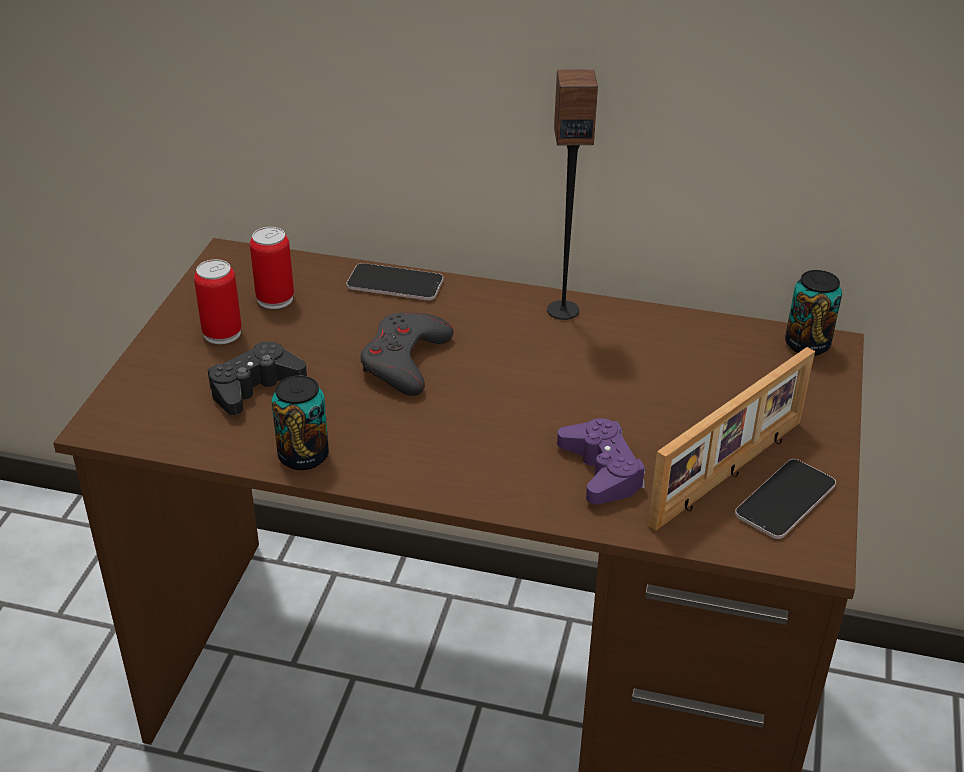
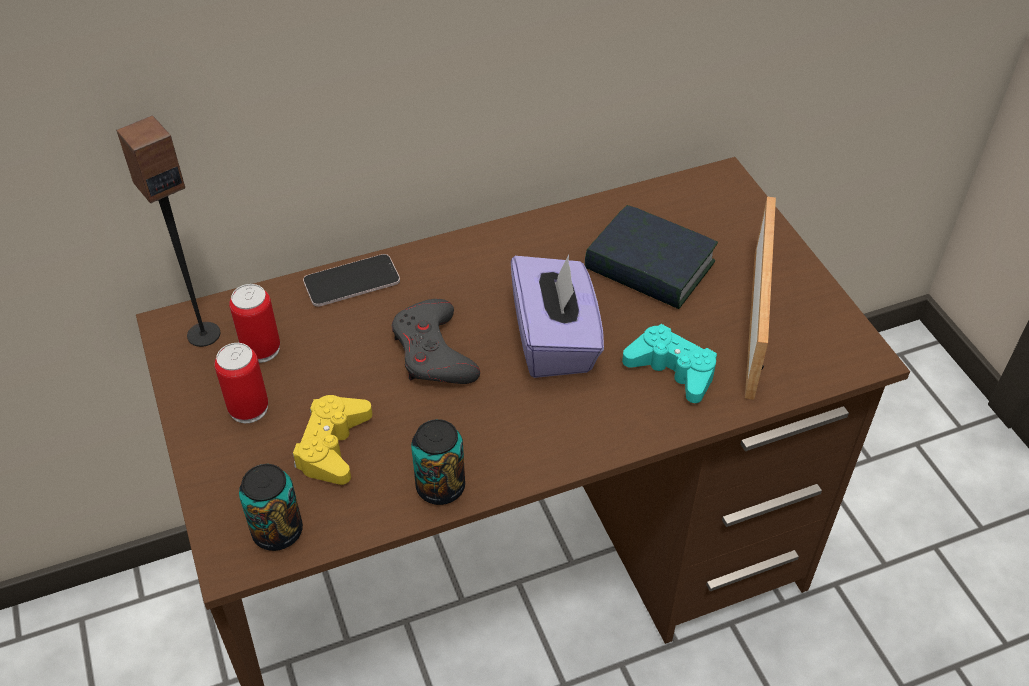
camera: 35 degrees left, 10 degrees up
(254, 387) = (333, 445): black game controller -> yellow game controller
(518, 399) = (555, 340): none -> purple tissue box
(563, 310) = (510, 240): speaker -> speaker (203, 334)
(601, 470) = (672, 370): purple game controller -> turquoise game controller
(671, 383) = (649, 267): none -> book
(785, 500) = (810, 325): phone -> none
(807, 344) = (708, 184): can -> can (277, 531)

